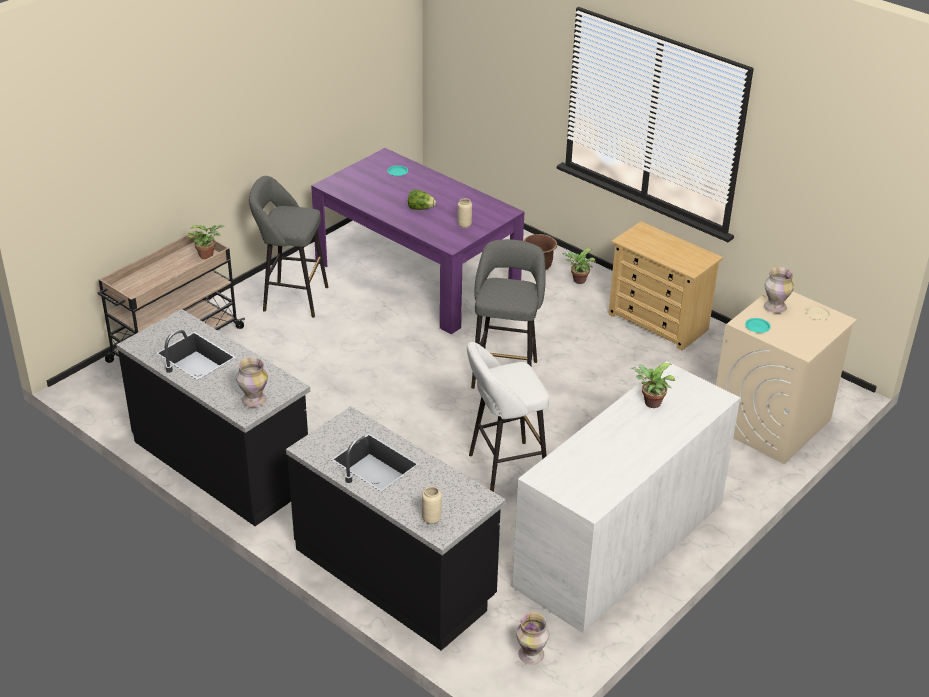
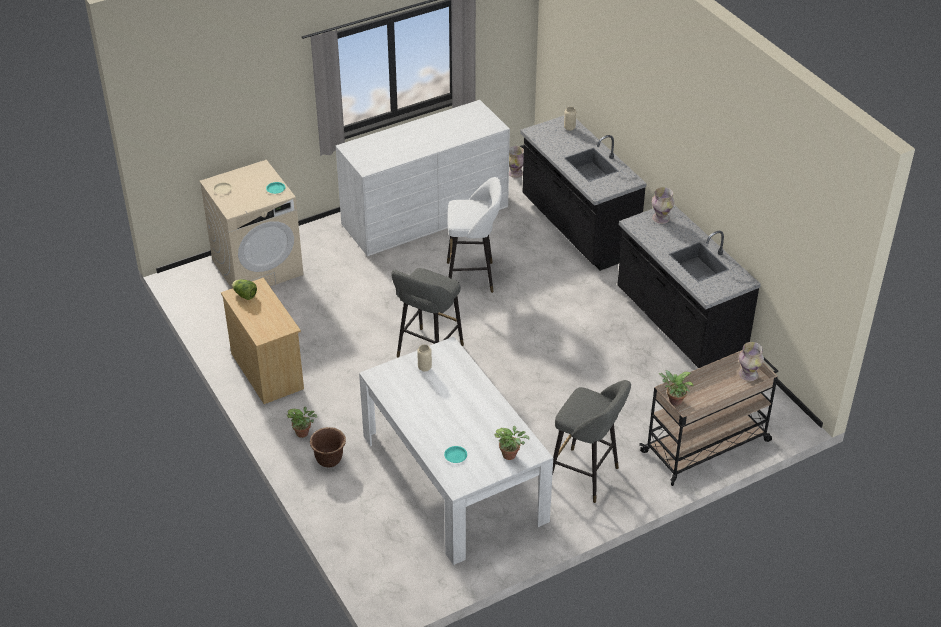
camera: 160 degrees left, 5 degrees up
(417, 275) = (453, 478): purple dining table -> white dining table
(420, 208) = (455, 398): lettuce -> lettuce (245, 295)
(650, 403) = (396, 152): potted plant -> potted plant (511, 455)
(774, 307) = (248, 201): vase -> vase (748, 375)

